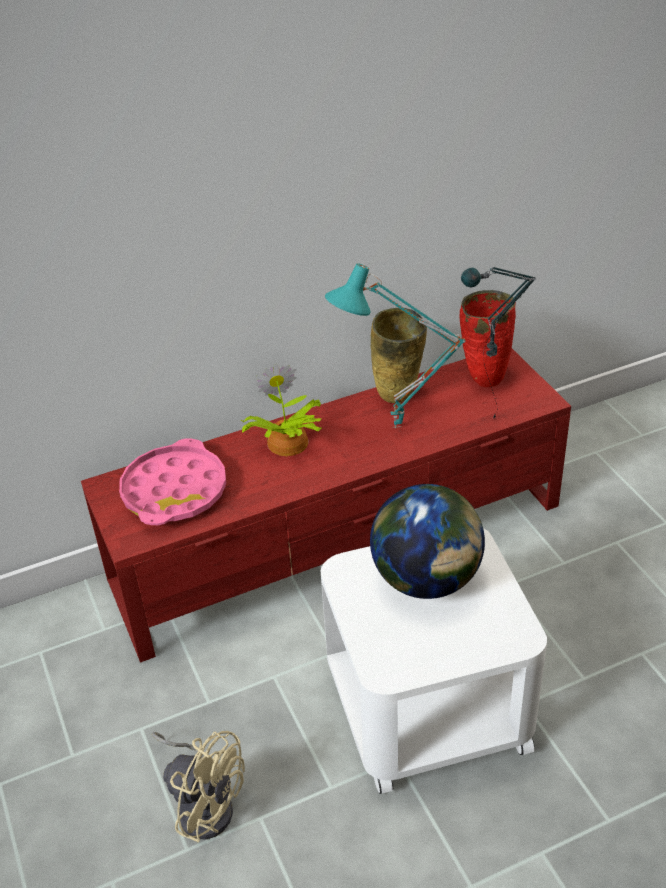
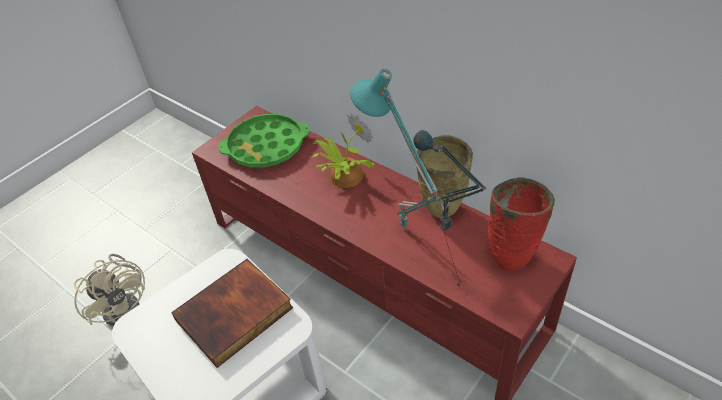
camera: 65 degrees right, 5 degrees up
(175, 491) = (266, 146): pink tray -> green tray
(203, 803) = (125, 304): beige fan -> beige fan turned 45 degrees counterclockwise
(427, 579) = (235, 316): globe -> book

